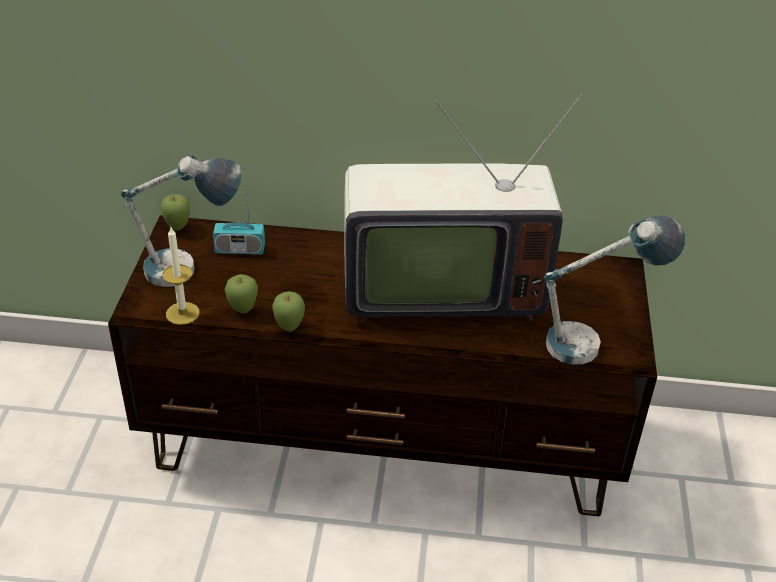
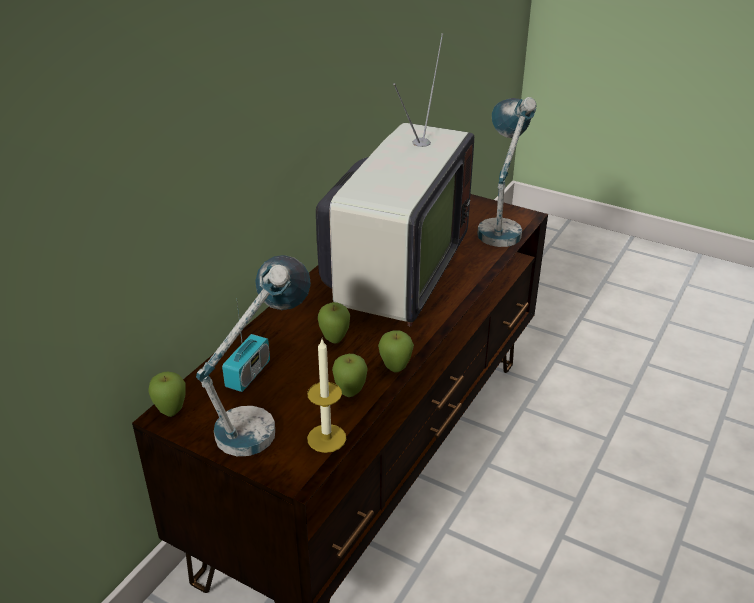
camera: 65 degrees left, 5 degrees down
(311, 281) = (334, 340): none -> apple

